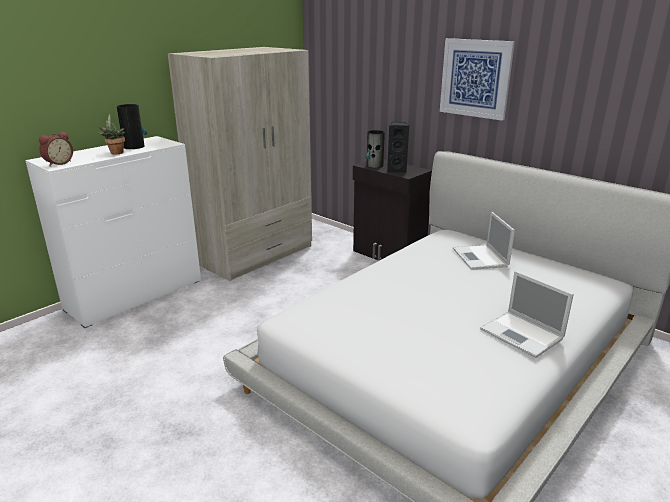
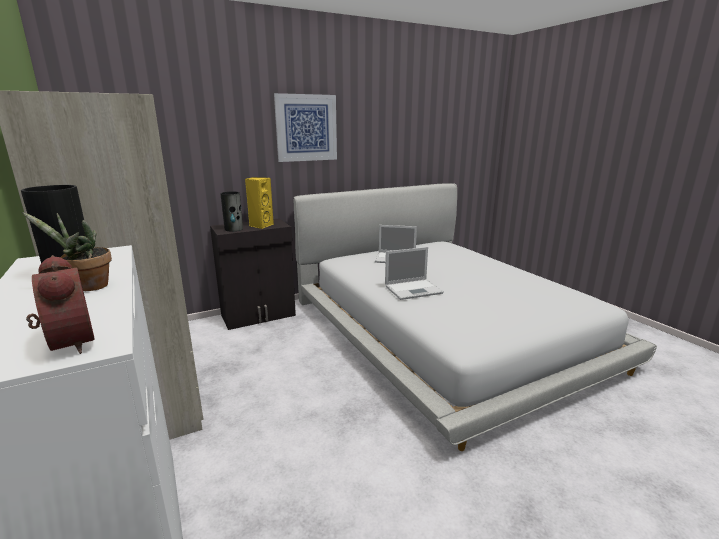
camera: 70 degrees left, 5 degrees down
(396, 170) = (261, 225): black speaker -> yellow speaker
(523, 334) = (509, 271): laptop -> laptop (414, 289)

